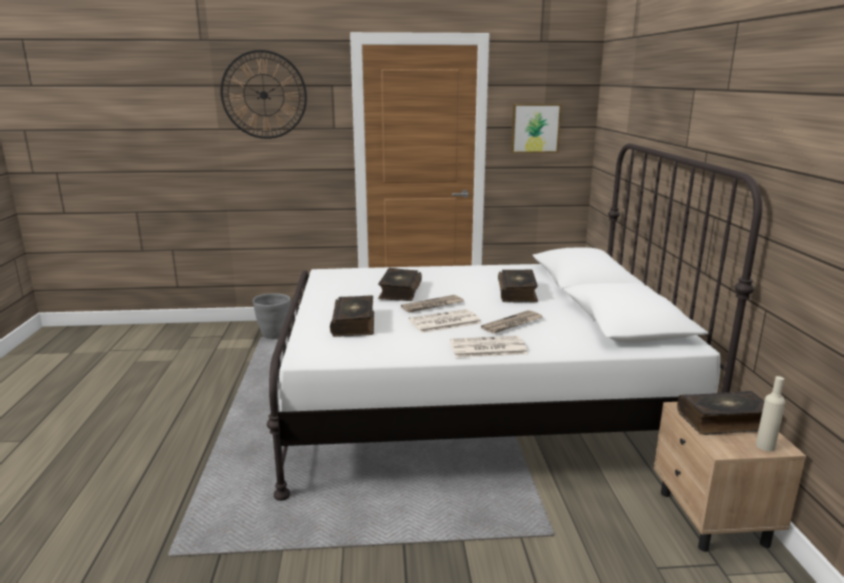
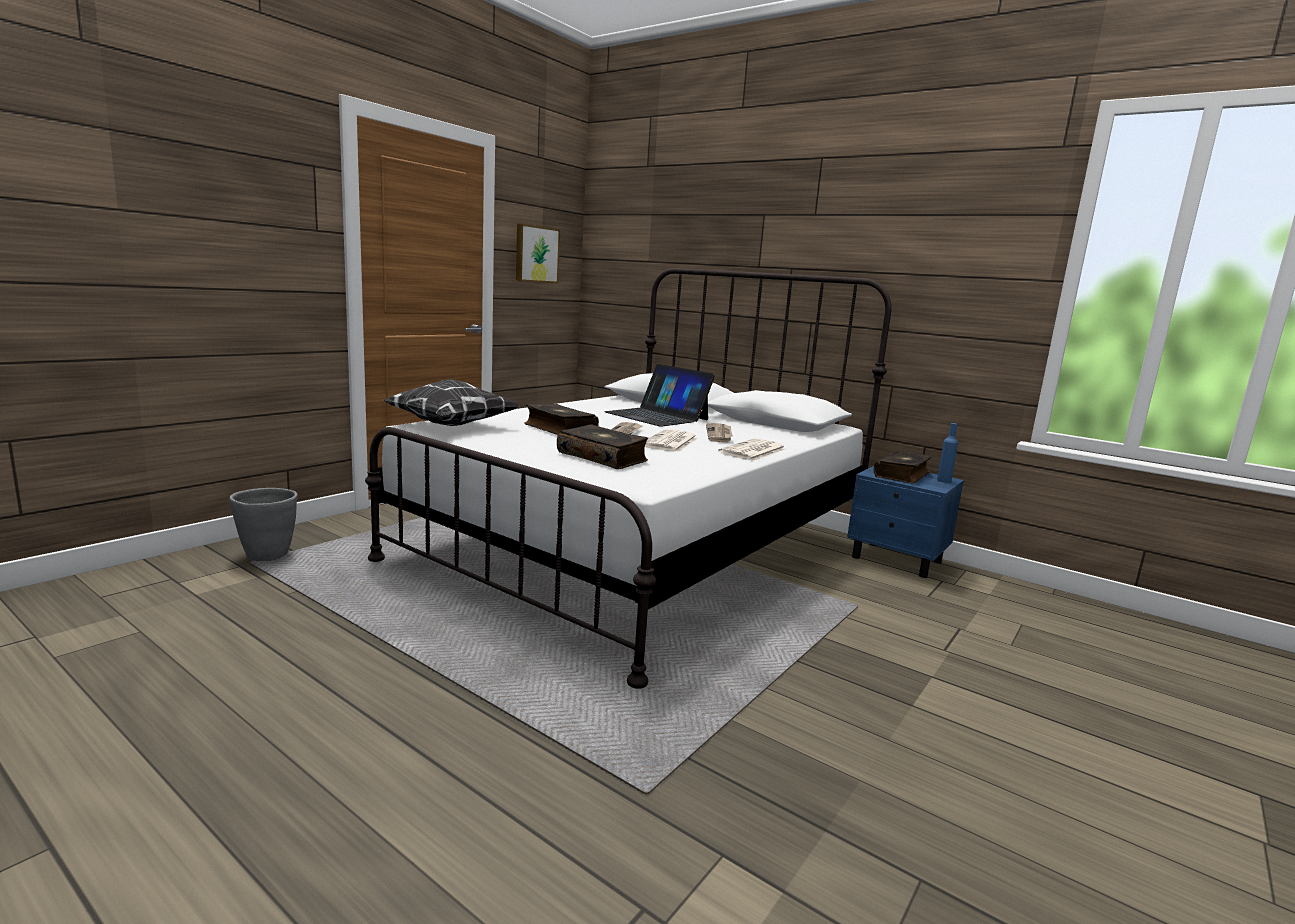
camera: 50 degrees left, 5 degrees down
(264, 95) = (208, 162): wall clock -> none
(342, 275) = (452, 425): none -> pillow
(518, 293) = (657, 416): book -> laptop
(712, 519) = (897, 560): beige nightstand -> blue nightstand
(765, 446) = (944, 480): beige bottle -> blue bottle

